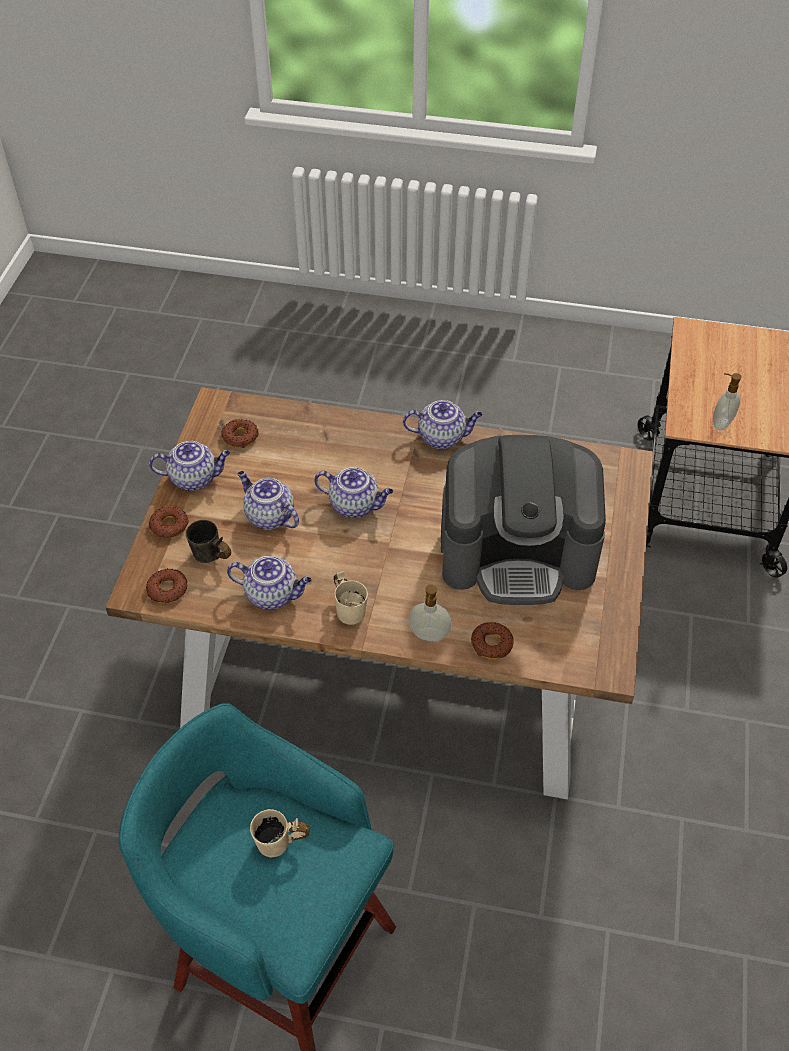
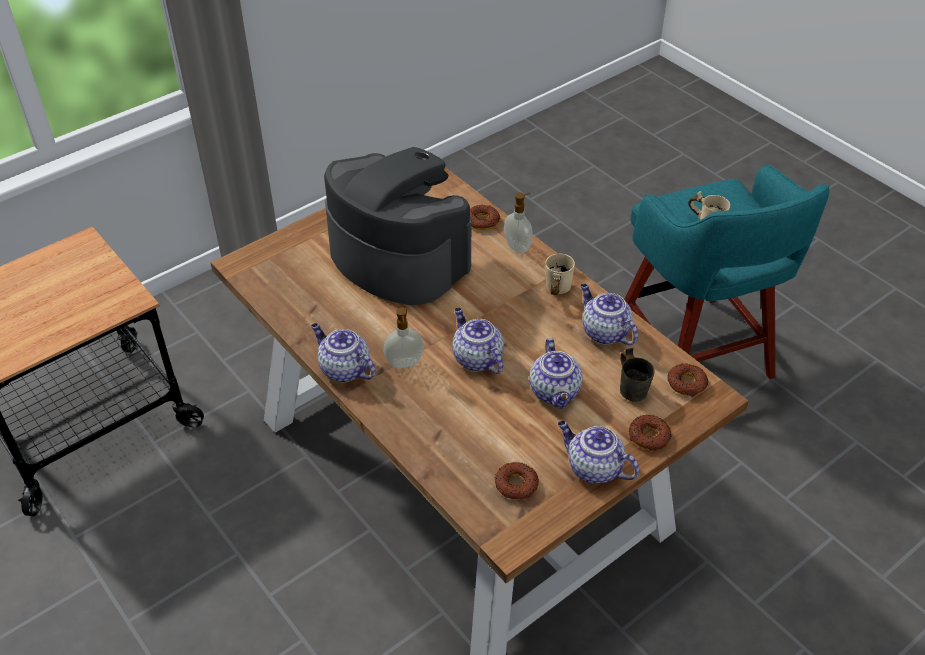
camera: 140 degrees left, 5 degrees down
(721, 423) = (108, 285): soap dispenser -> soap dispenser (404, 364)

